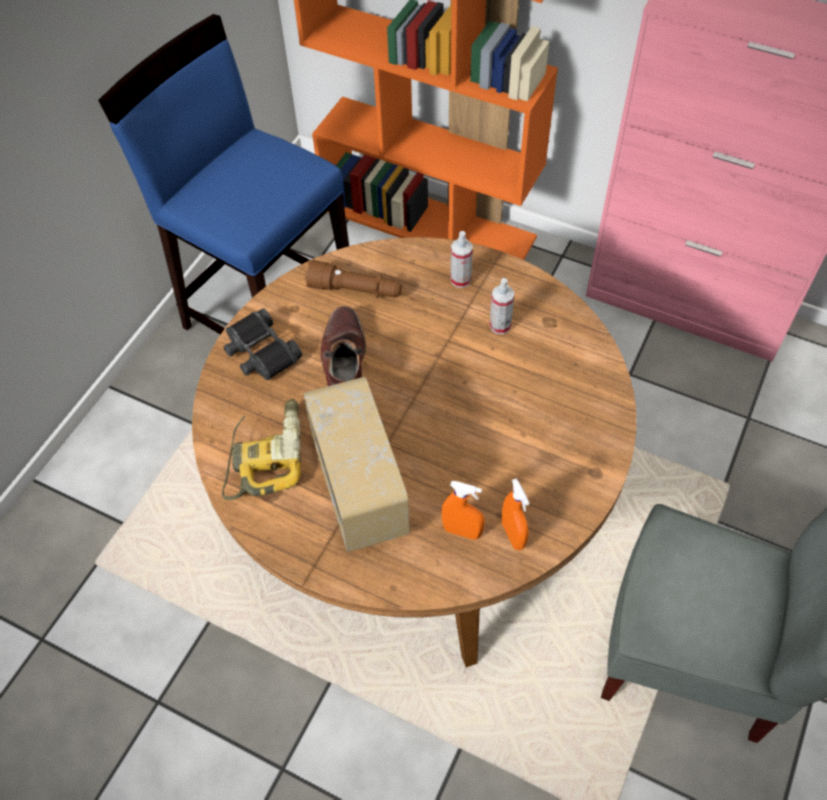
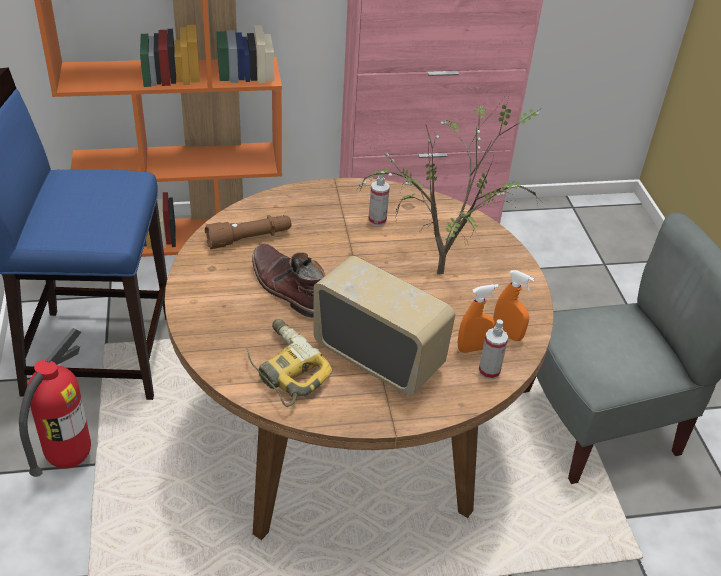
camera: 40 degrees left, 15 degrees down
(180, 407) = (69, 458): none -> fire extinguisher
(261, 352) = (212, 306): black binoculars -> none
(460, 280) = (322, 204): spray bottle -> spray bottle (489, 371)
(515, 419) = (441, 269): none -> potted plant

